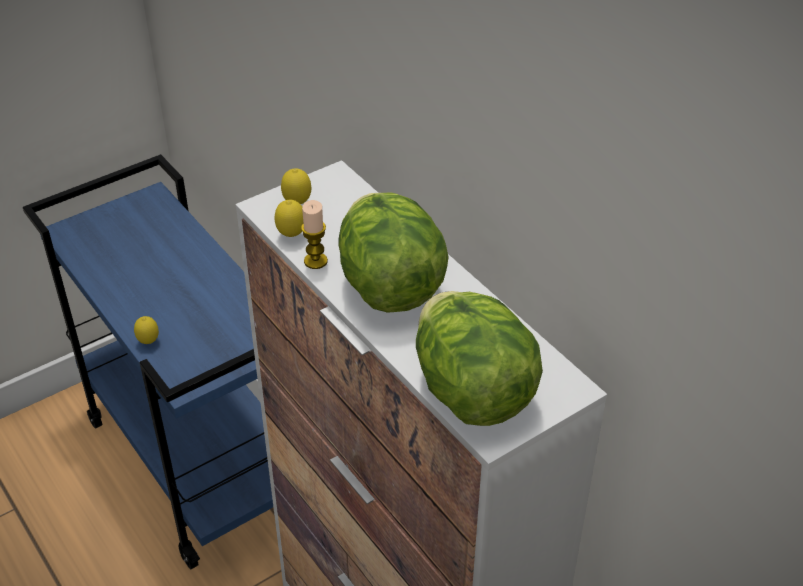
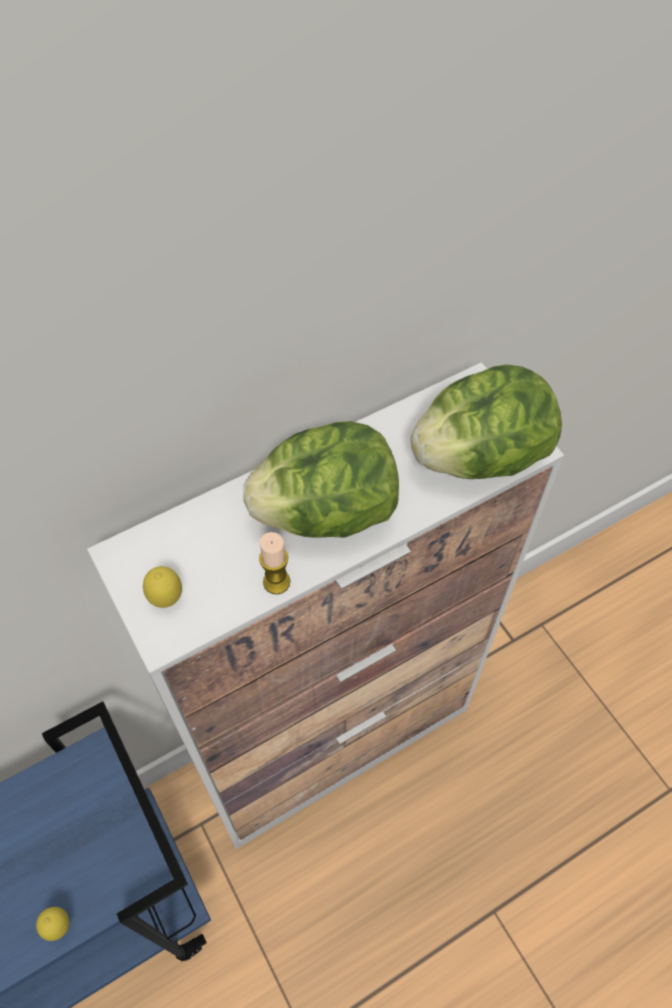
camera: 85 degrees left, 15 degrees up
(291, 236) = (227, 606): lemon -> none

